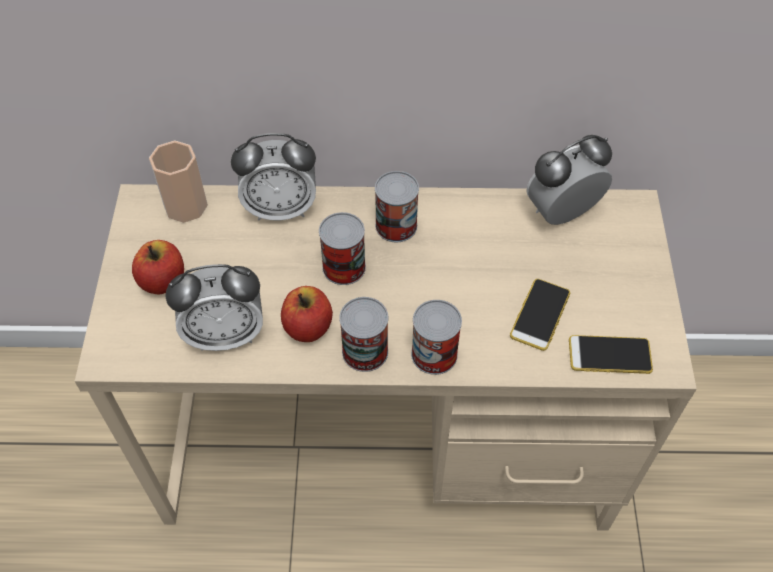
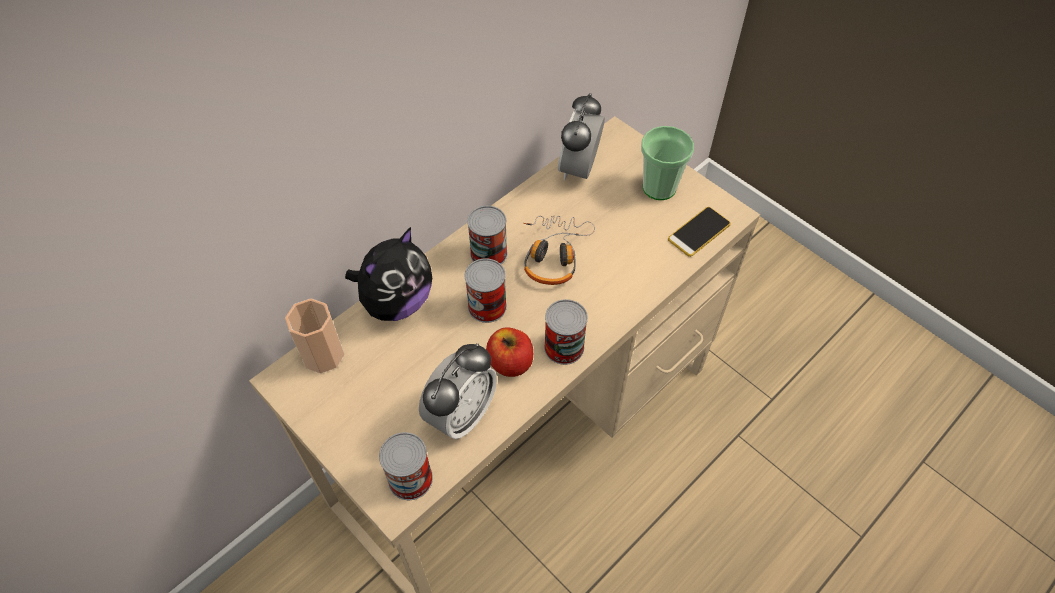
camera: 45 degrees left, 0 degrees up
(163, 280) = (371, 418): apple -> none
(280, 208) = (396, 302): alarm clock -> plush toy
(434, 354) = (606, 313): can -> can (410, 479)
(448, 269) = (553, 255): none -> headphones
(540, 314) = (637, 239): phone -> none
(619, 285) = (659, 188): none -> cup

